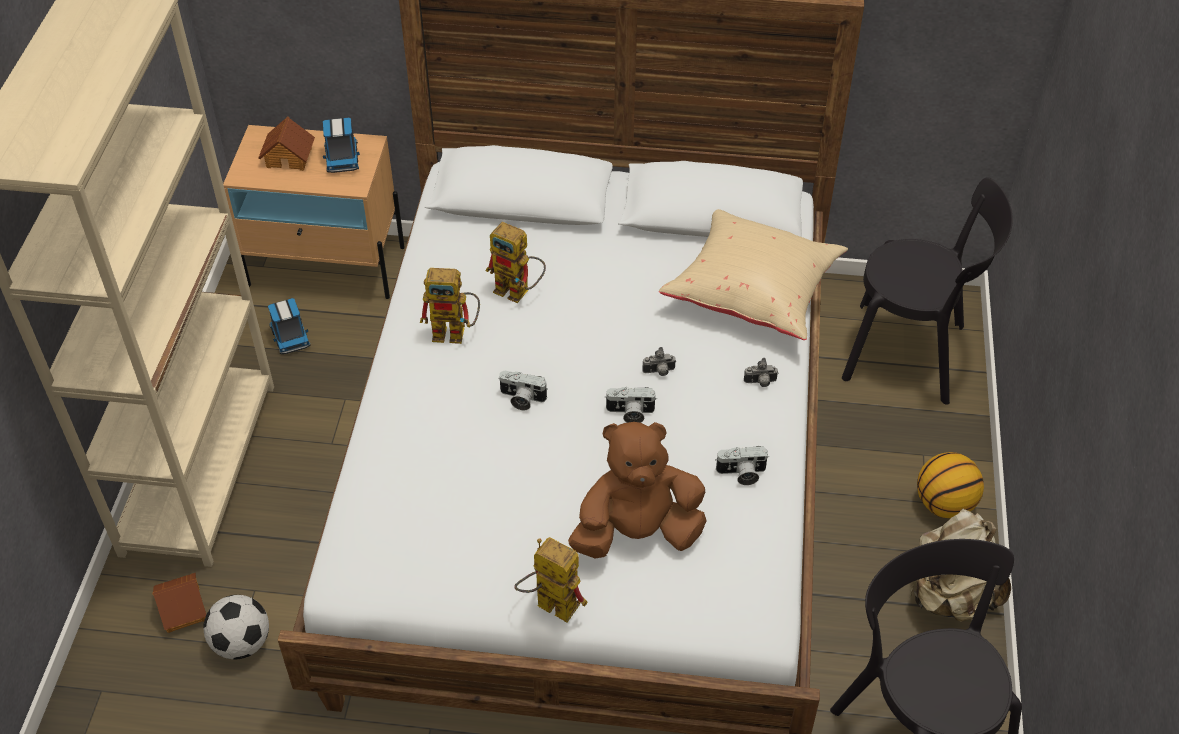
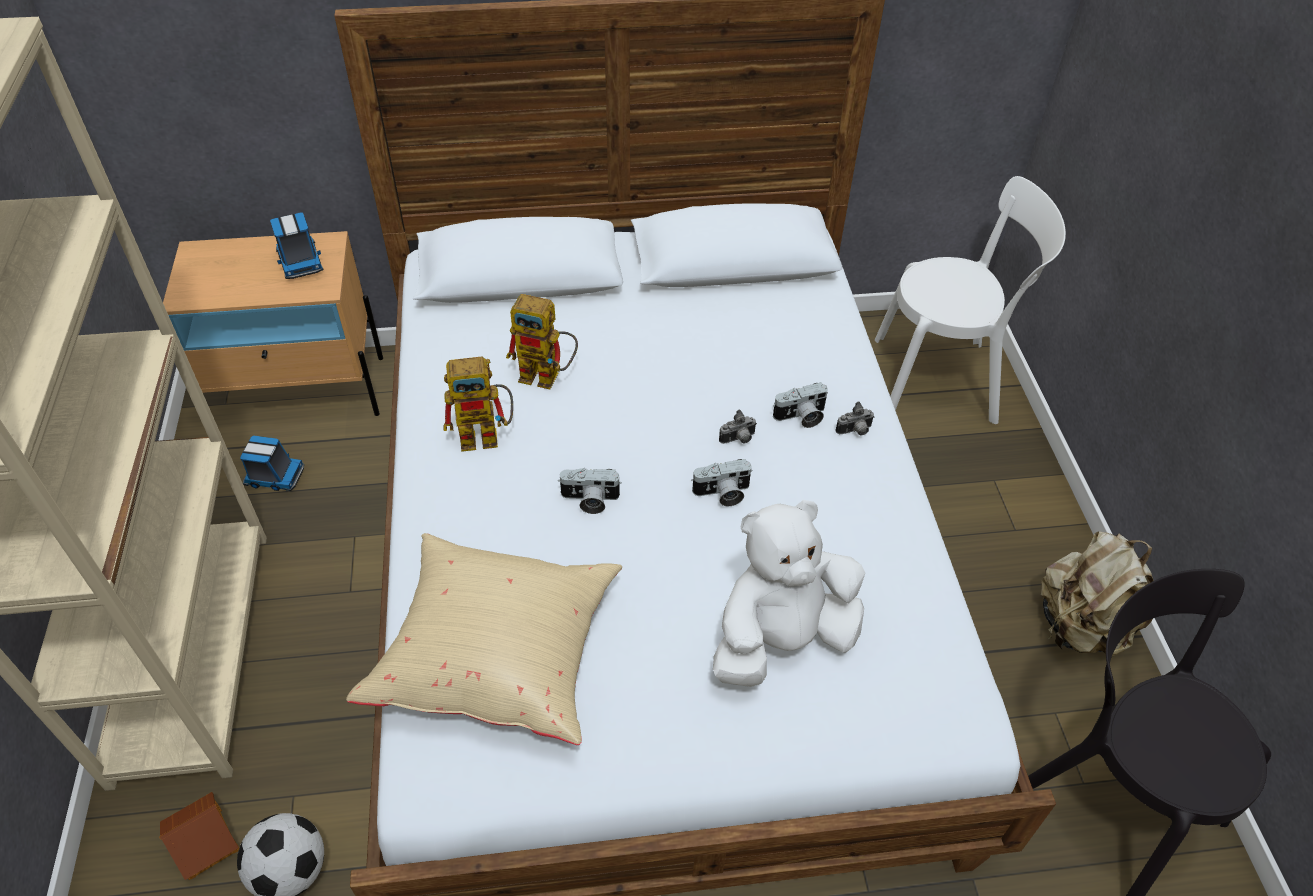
camera: 15 degrees left, 0 degrees up
(289, 157) = (236, 269): toy house -> none
(290, 336) = (273, 476): toy truck -> toy truck turned 45 degrees counterclockwise
(548, 605) = (705, 760): toy robot -> none
(637, 532) = (781, 639): brown plush toy -> white plush toy
(741, 474) = (875, 541): camera -> camera (801, 417)
(753, 292) = (808, 334): beige pillow -> beige pillow (497, 654)
(911, 354) = (942, 380): black chair -> white chair
(944, 504) = (1035, 528): basketball -> none

